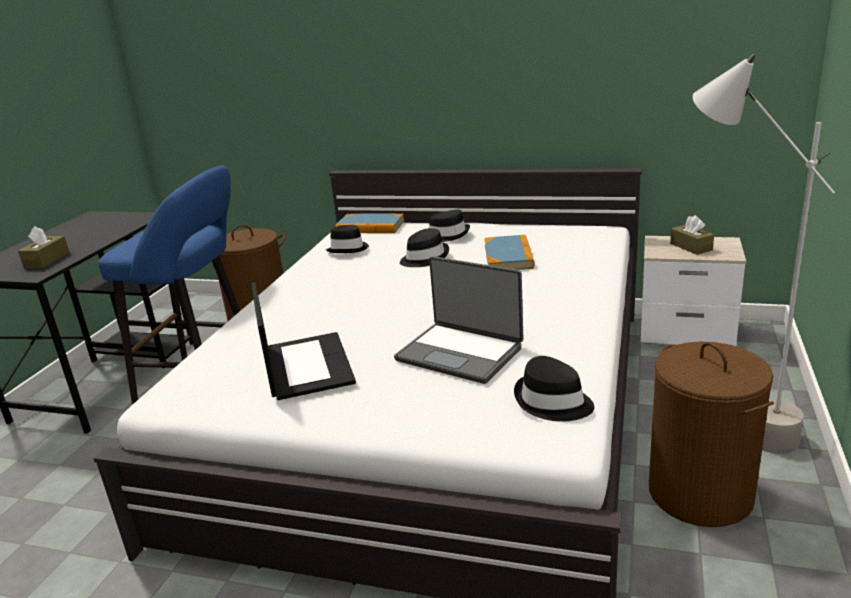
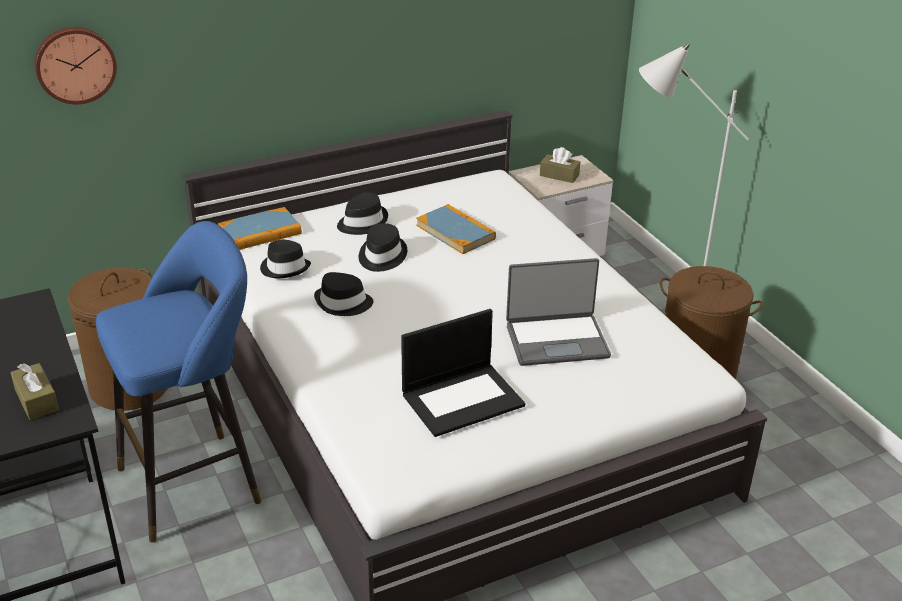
camera: 45 degrees left, 10 degrees up
(259, 65) = (75, 64): none -> wall clock
(306, 365) = (463, 399): laptop -> laptop turned 120 degrees clockwise
(552, 402) = (668, 353): black hat -> black hat (343, 303)

